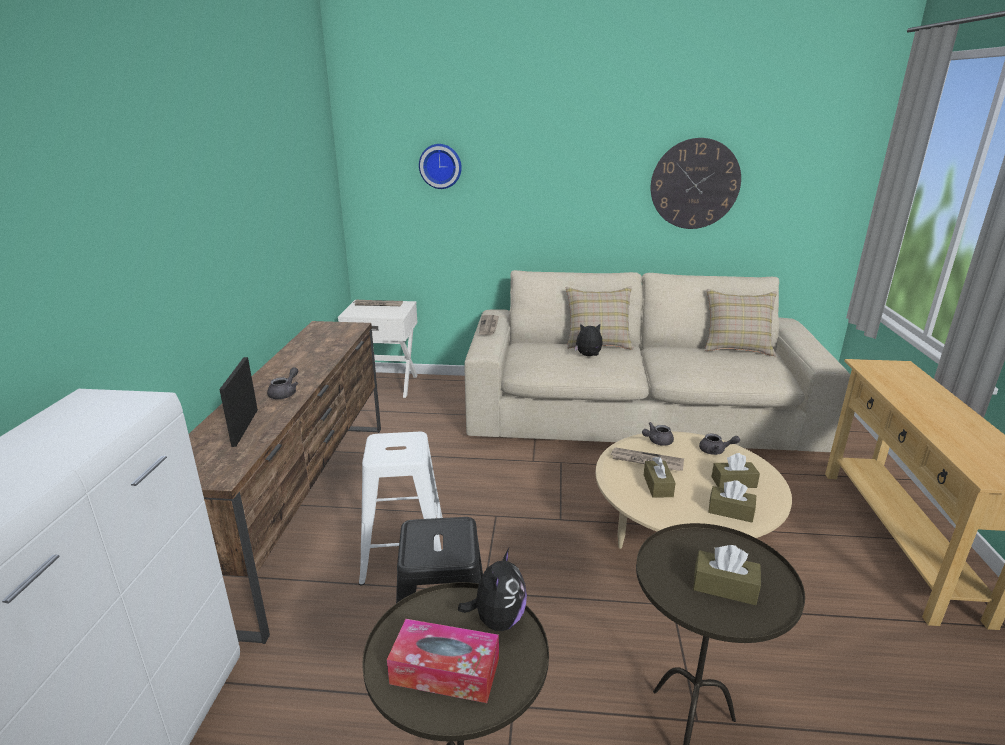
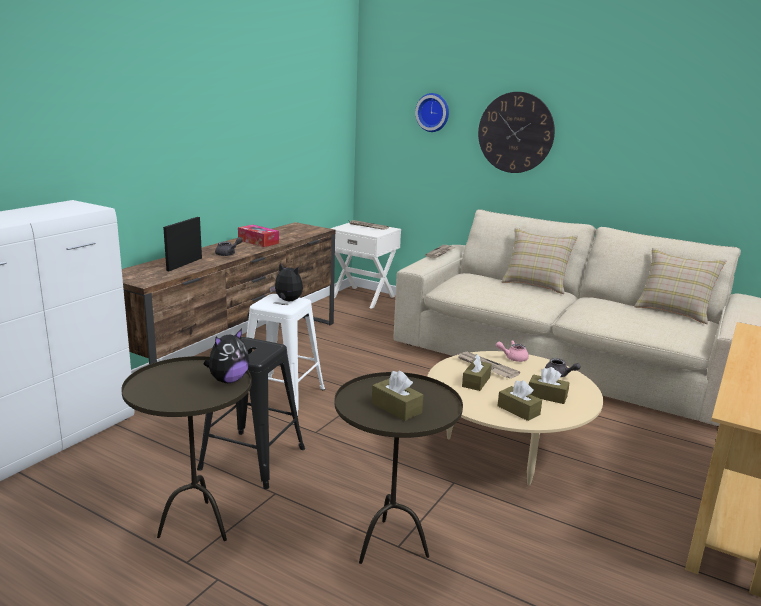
camera: 25 degrees right, 5 degrees down
(445, 671) = (172, 389): tissue box -> tissue box (258, 241)
(588, 356) = (513, 290): plush toy -> plush toy (287, 301)
(657, 441) = (513, 358): grey teapot -> pink teapot
(695, 184) = (661, 145): wall clock -> wall clock (515, 132)

